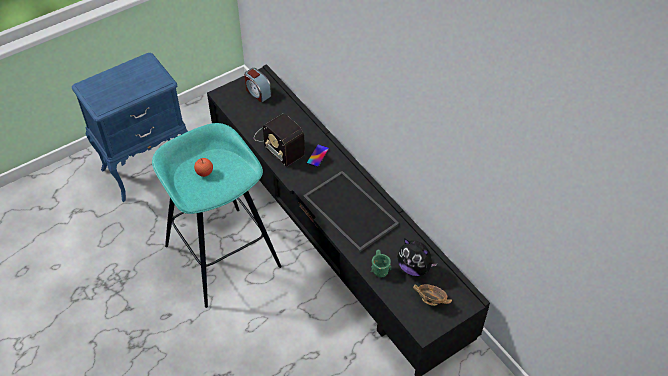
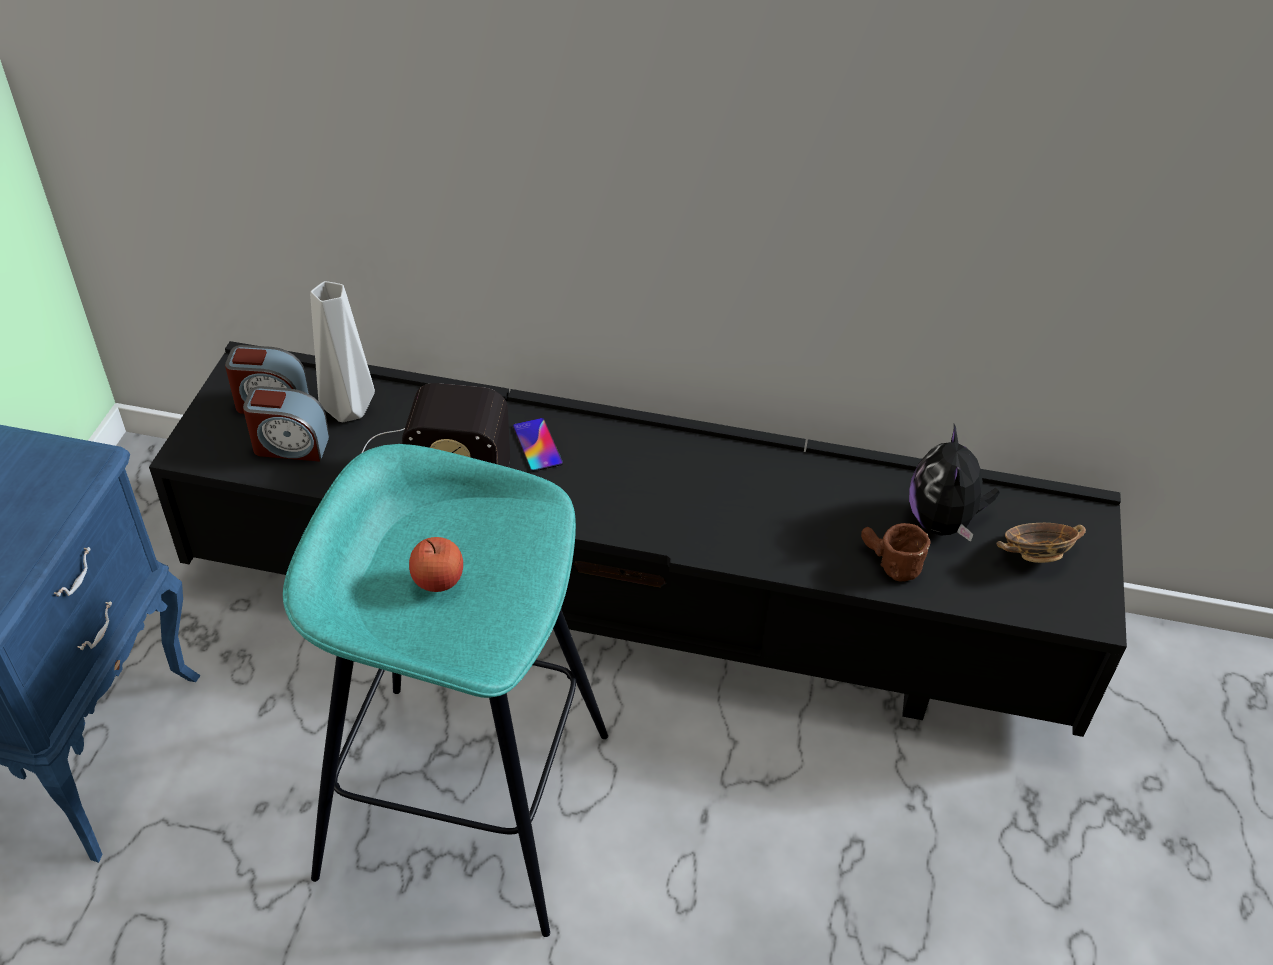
camera: 45 degrees left, 5 degrees down
(249, 110) = (290, 445): none -> alarm clock
(275, 108) = (345, 411): none -> grey vase
(348, 211) = (715, 504): tray -> none
(378, 267) = (887, 564): green mug -> brown mug
(414, 268) = (942, 522): plush toy -> plush toy turned 105 degrees clockwise

